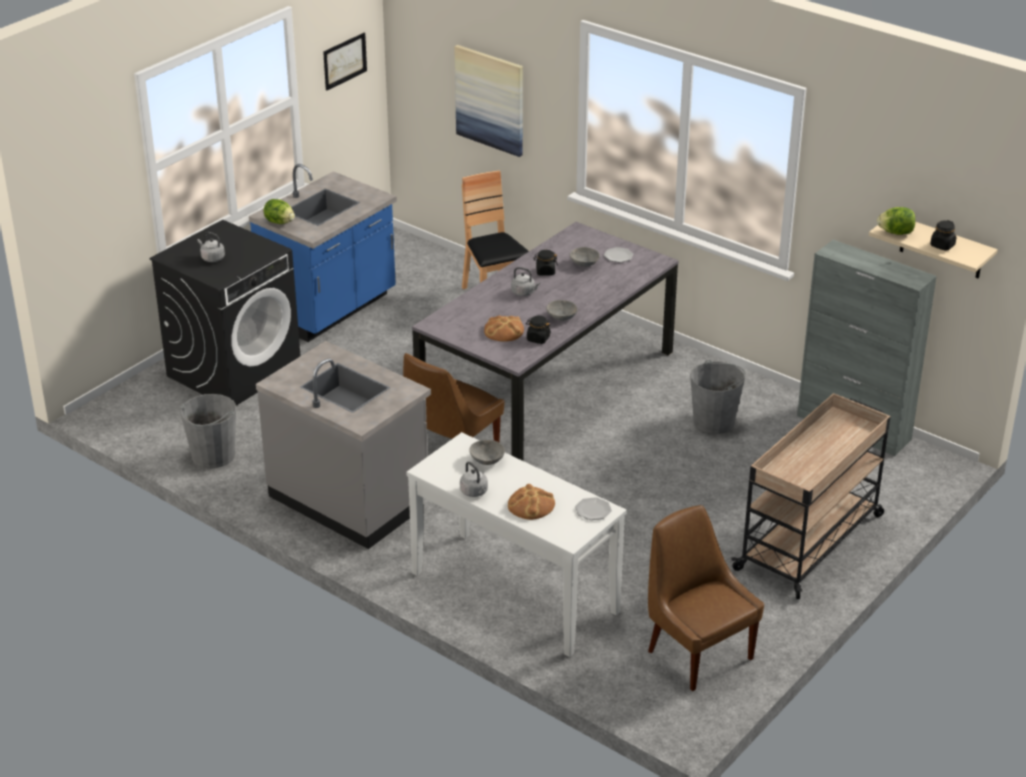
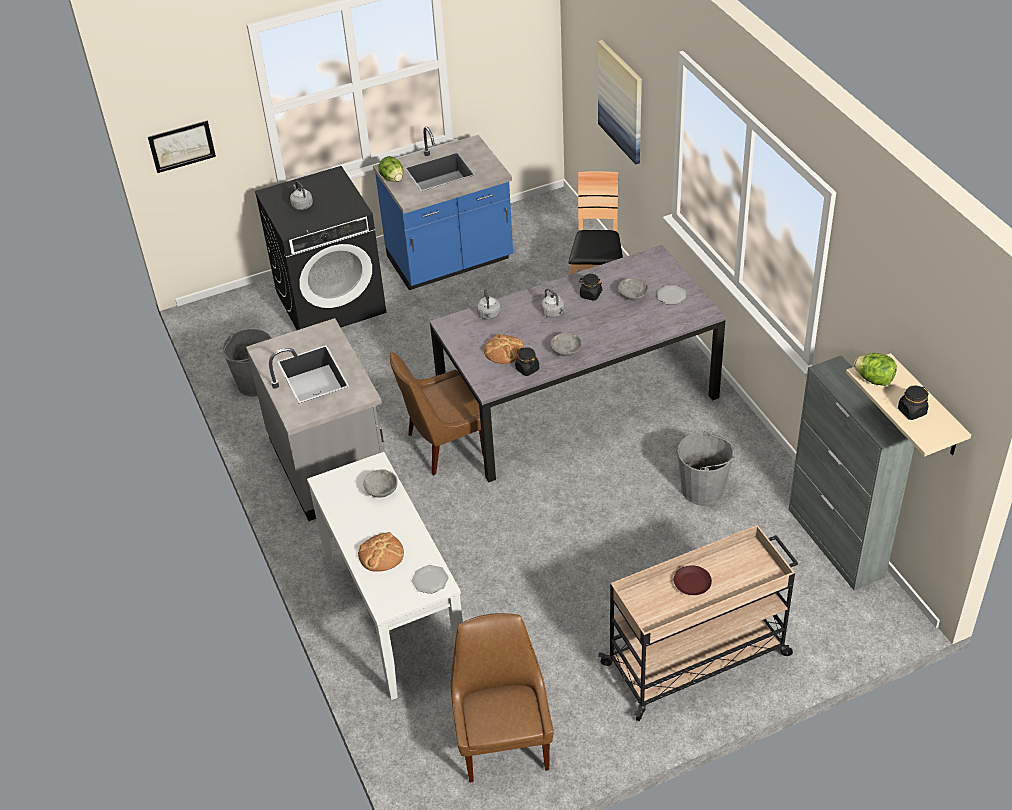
camera: 30 degrees right, 10 degrees up
(344, 61) = (507, 31): picture -> picture (182, 146)
(474, 492) = (345, 522): grey kettle -> grey kettle (489, 315)
(810, 451) = (691, 583): none -> brown plate

